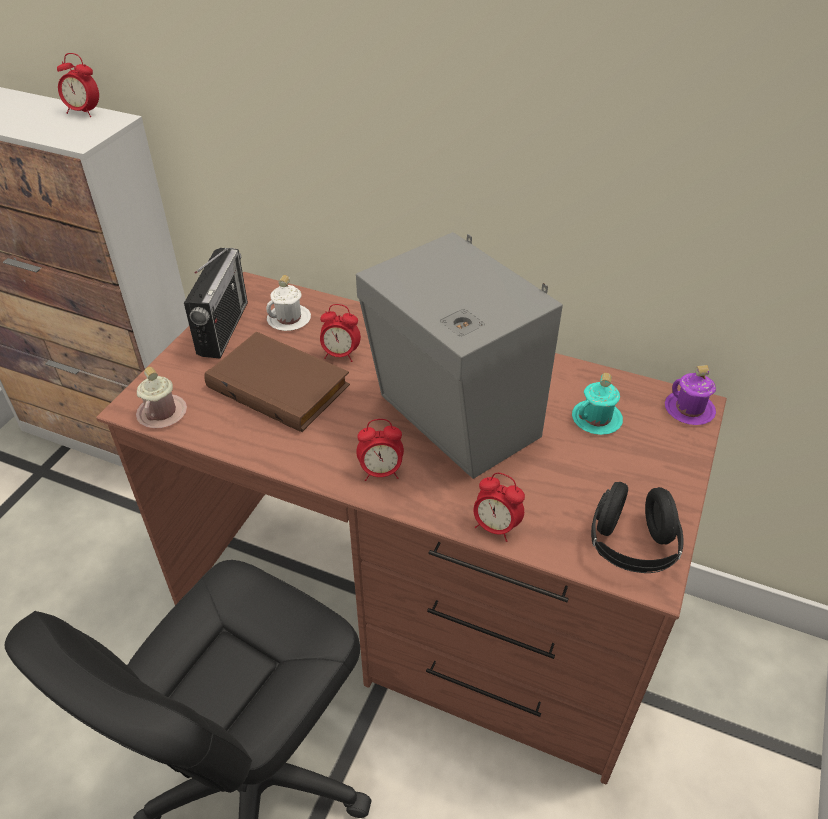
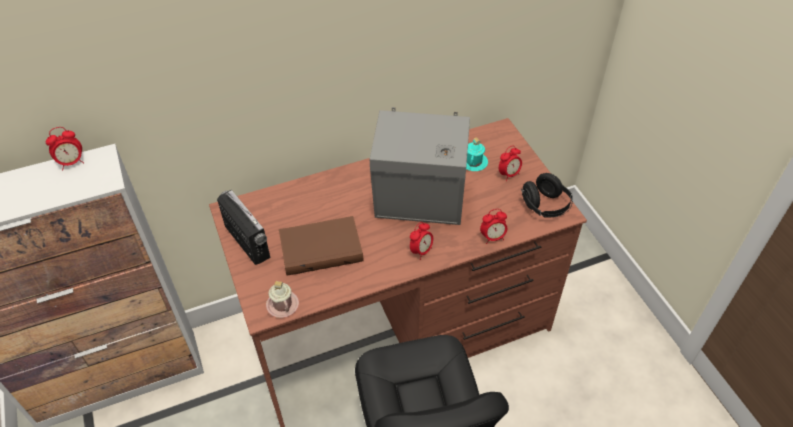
camera: 45 degrees left, 5 degrees up
(289, 319) = (275, 212): white mug -> none
(340, 355) = (328, 212): alarm clock -> alarm clock (508, 174)
(689, 410) = (502, 133): purple mug -> none

